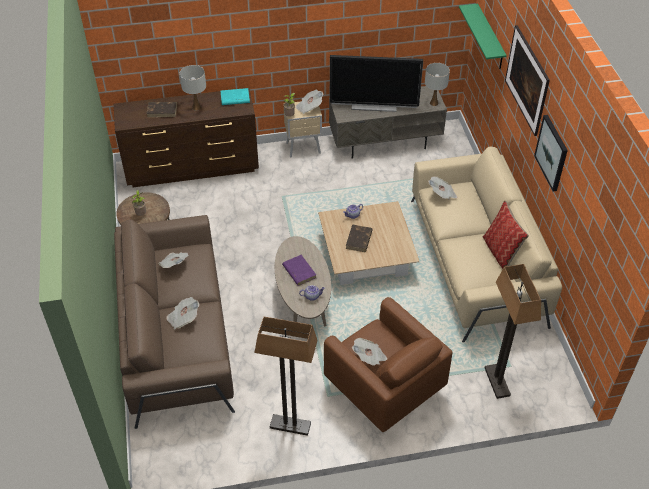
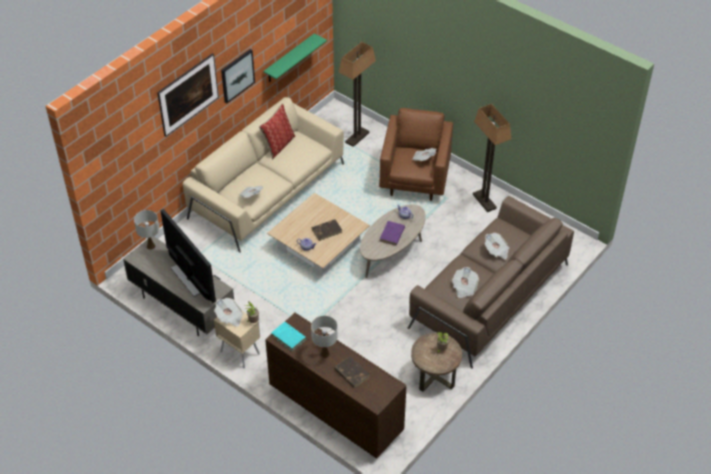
camera: 130 degrees left, 0 degrees up
(490, 37) = (124, 157): green shelf -> green shelf (289, 59)

